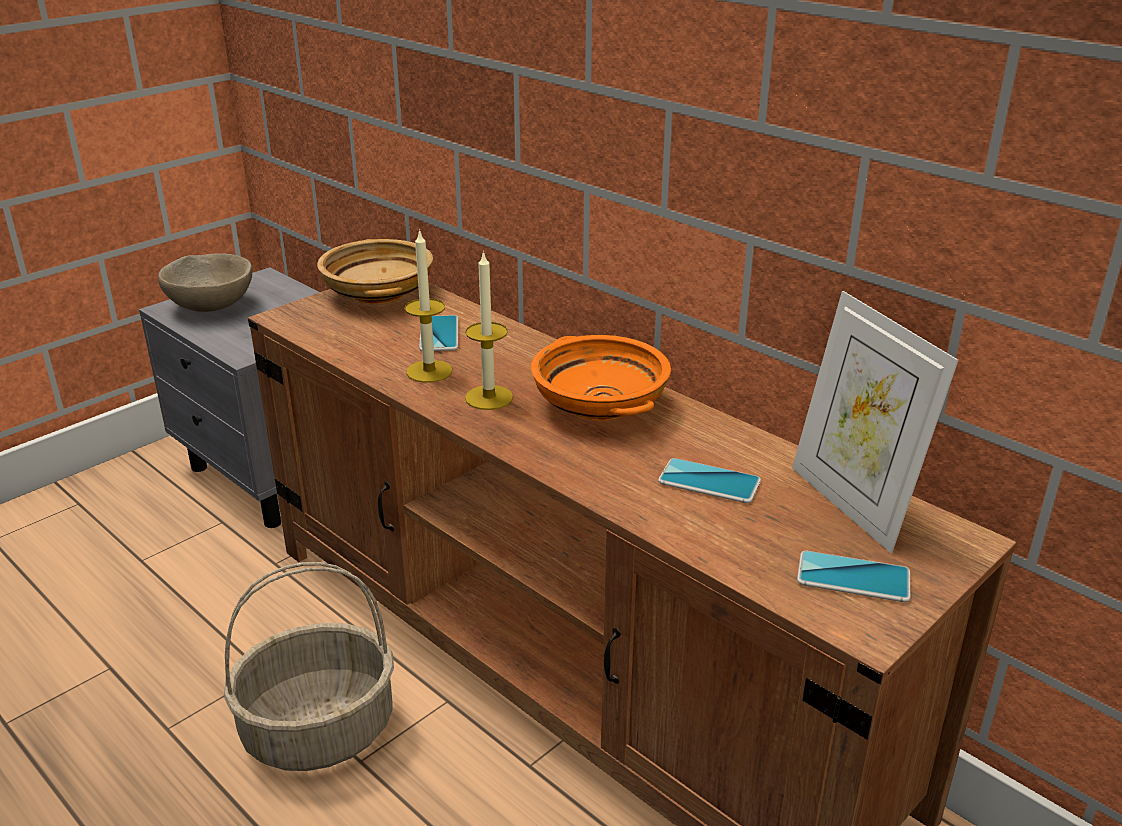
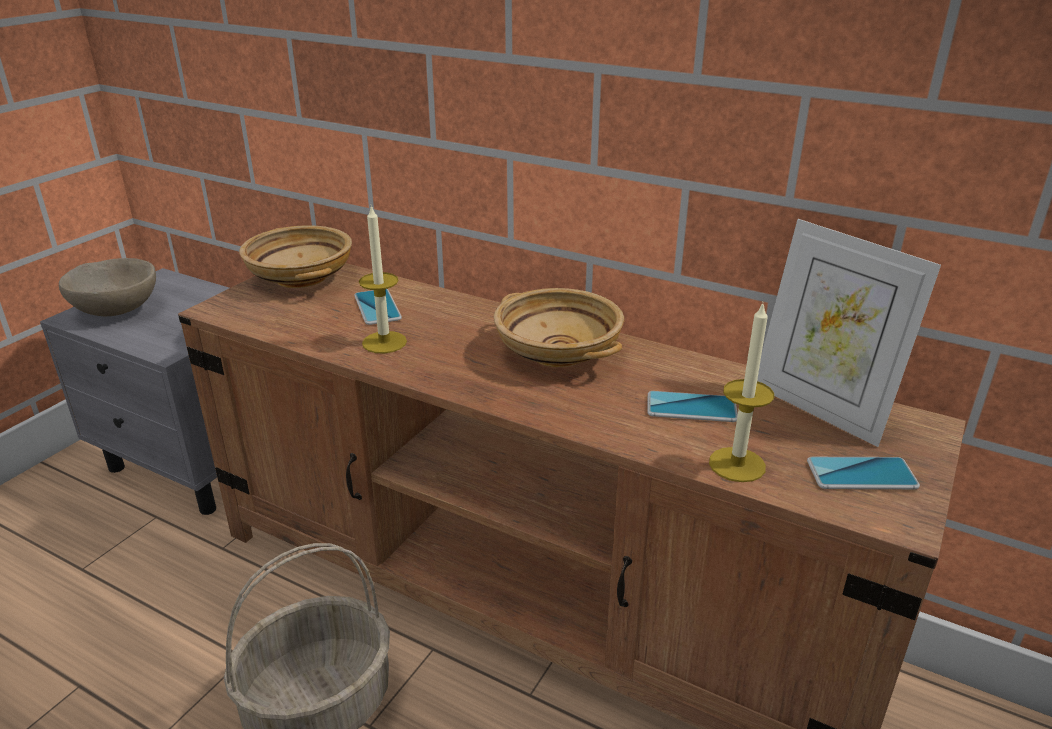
camera: 15 degrees left, 0 degrees up
(489, 397) = (453, 359): candle -> candle (737, 464)
(598, 404) = (556, 352): orange bowl -> beige bowl

